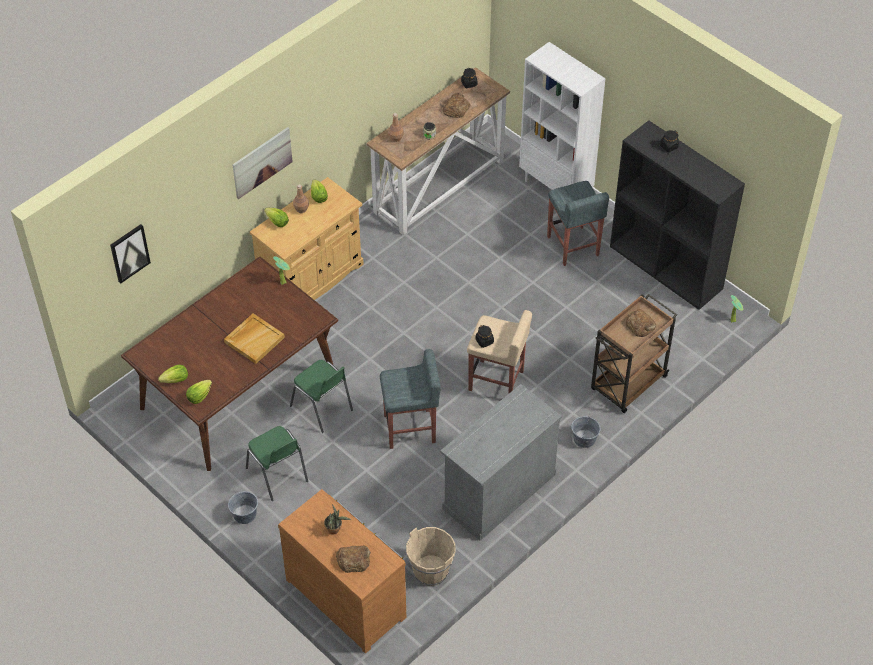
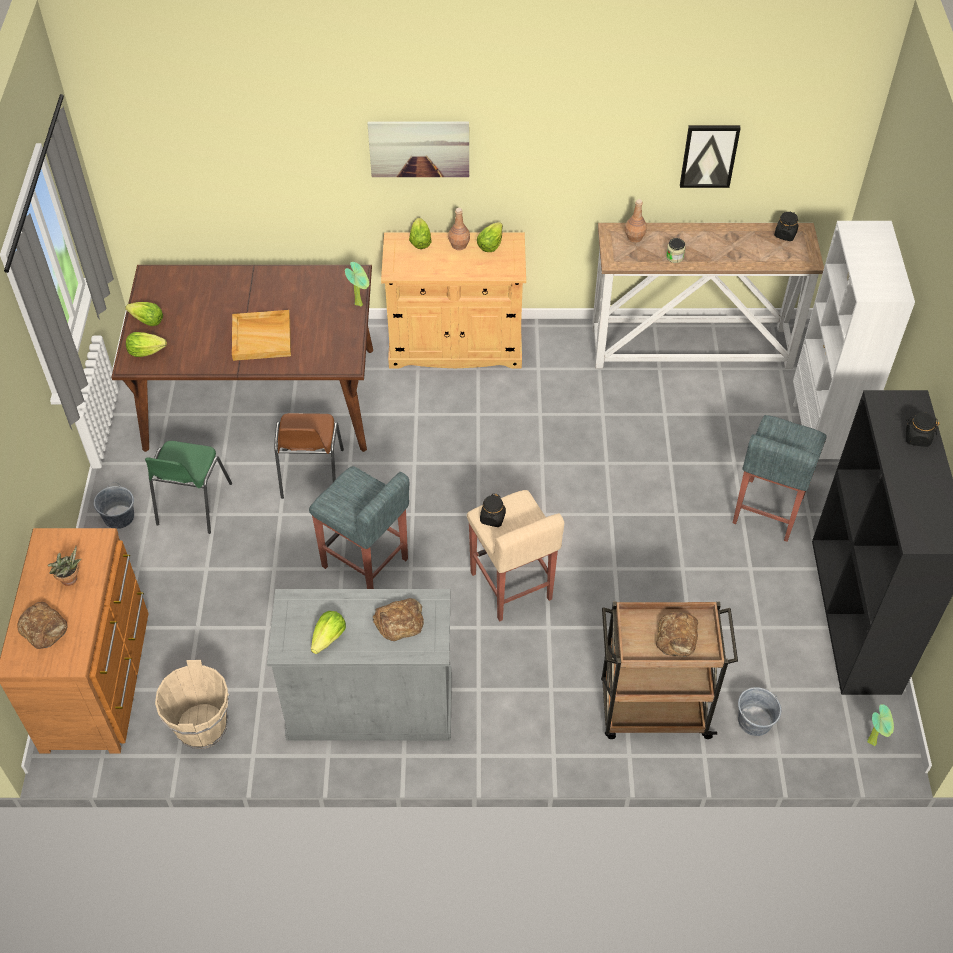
camera: 45 degrees right, 0 degrees up
(129, 253) = (189, 149): picture -> picture (709, 155)
(322, 409) = (311, 475): green chair -> brown chair
(456, 108) = (738, 250): bread -> bread (399, 622)
(495, 450) = (329, 638): none -> lettuce
(584, 438) = (529, 728): grey bucket -> grey bucket (755, 721)

